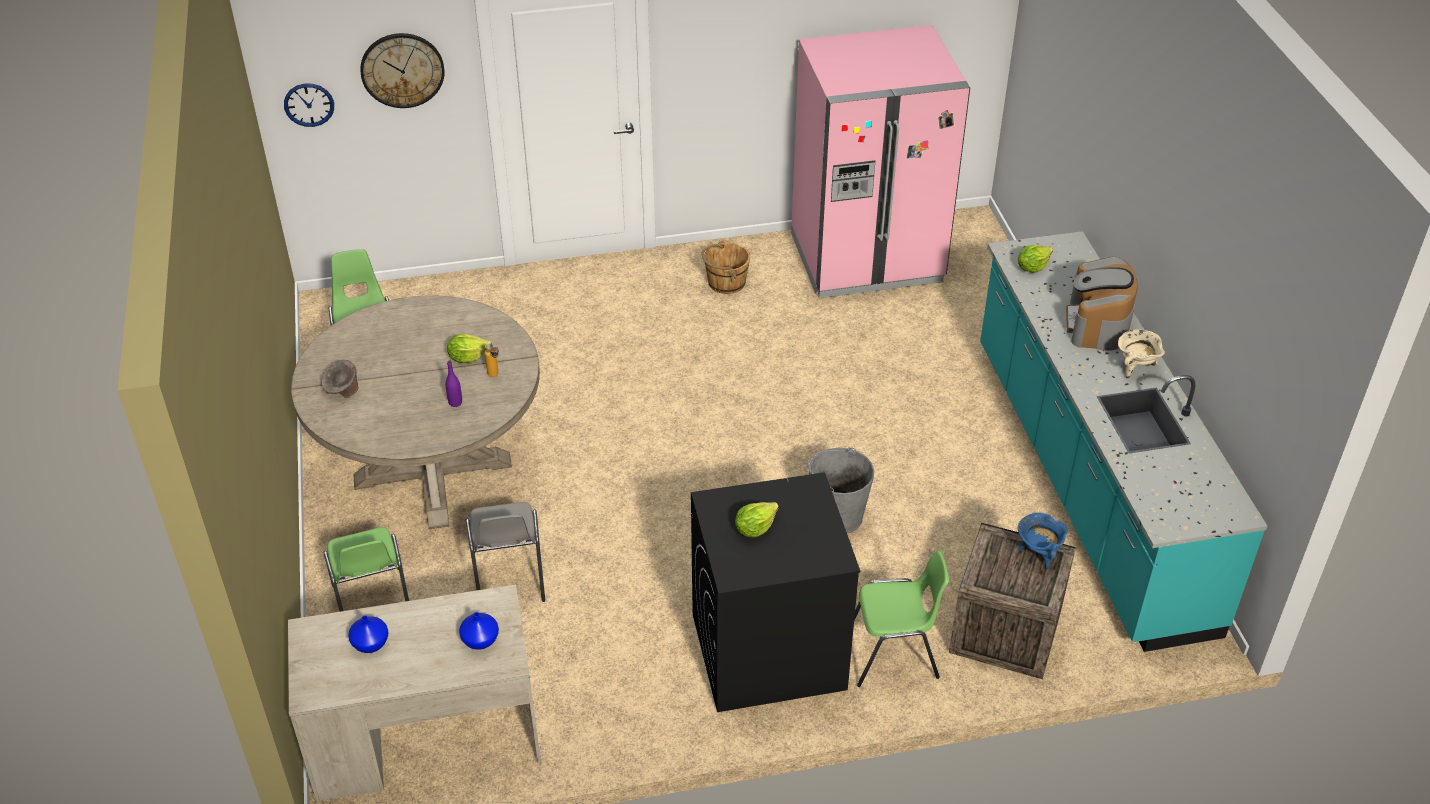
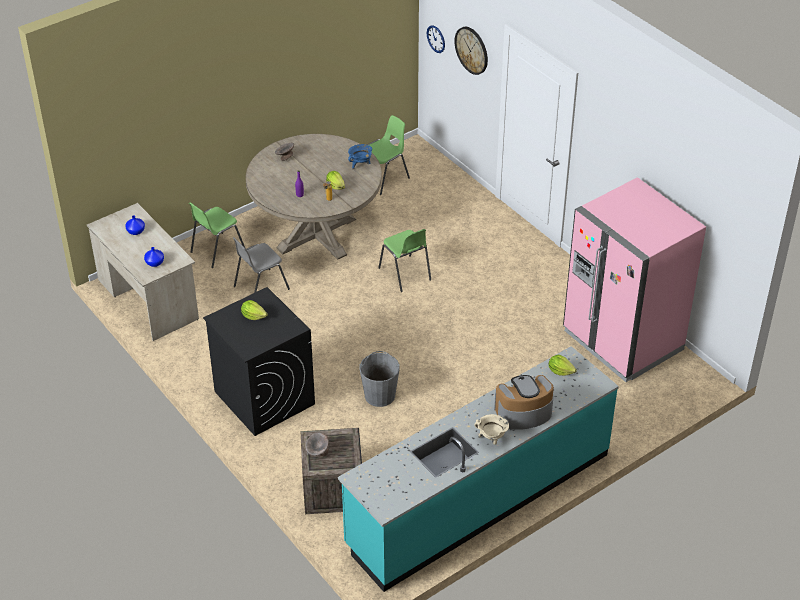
camera: 65 degrees right, 0 degrees up
(725, 282) = (549, 287): brown bucket -> none
(893, 655) = (288, 447): green chair -> green chair (405, 274)
(1013, 584) = (318, 452): none -> grey bowl
(1038, 553) = (347, 457): blue cooking pot -> blue cooking pot (360, 164)

